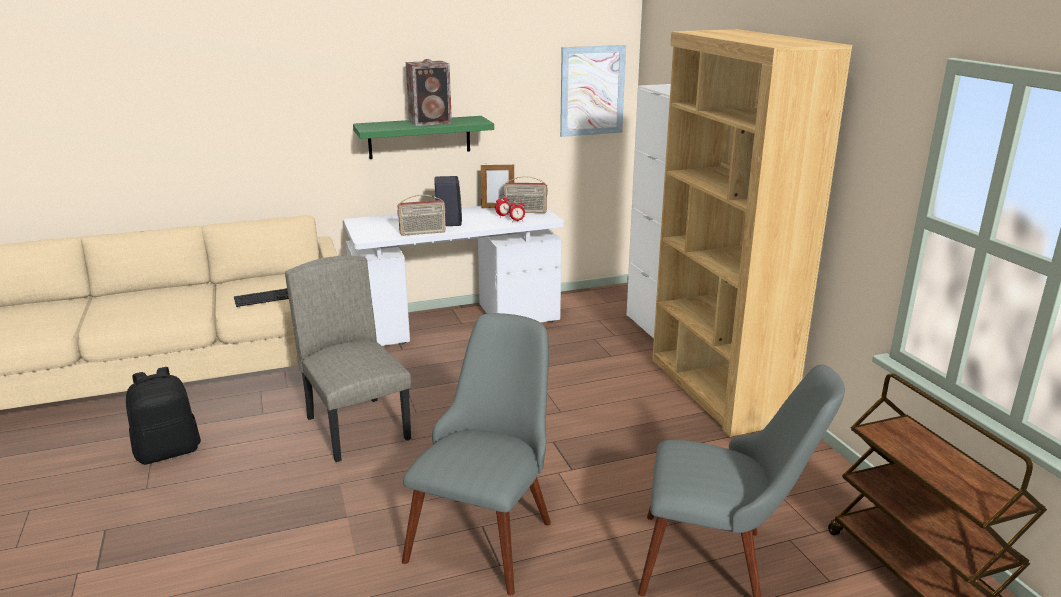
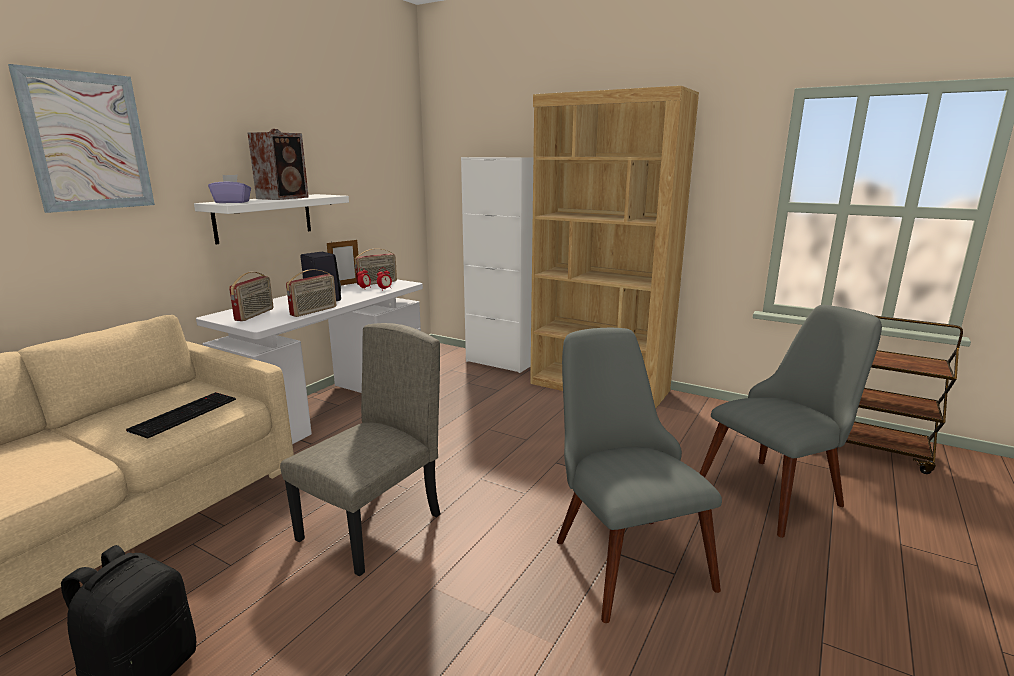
camera: 40 degrees left, 5 degrees down
(358, 428) = (371, 527): beige chair -> beige chair turned 105 degrees clockwise
(375, 126) = (232, 202): none -> purple tissue box
(381, 226) = (255, 314): none -> radio
(419, 137) = (264, 217): green shelf -> white shelf
(592, 91) = (396, 172): picture -> picture (88, 142)

